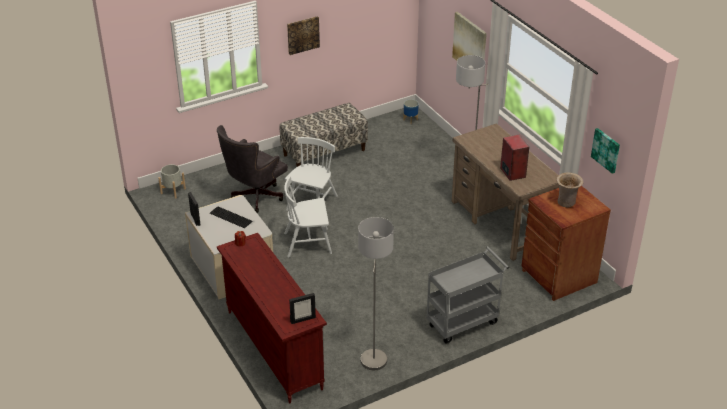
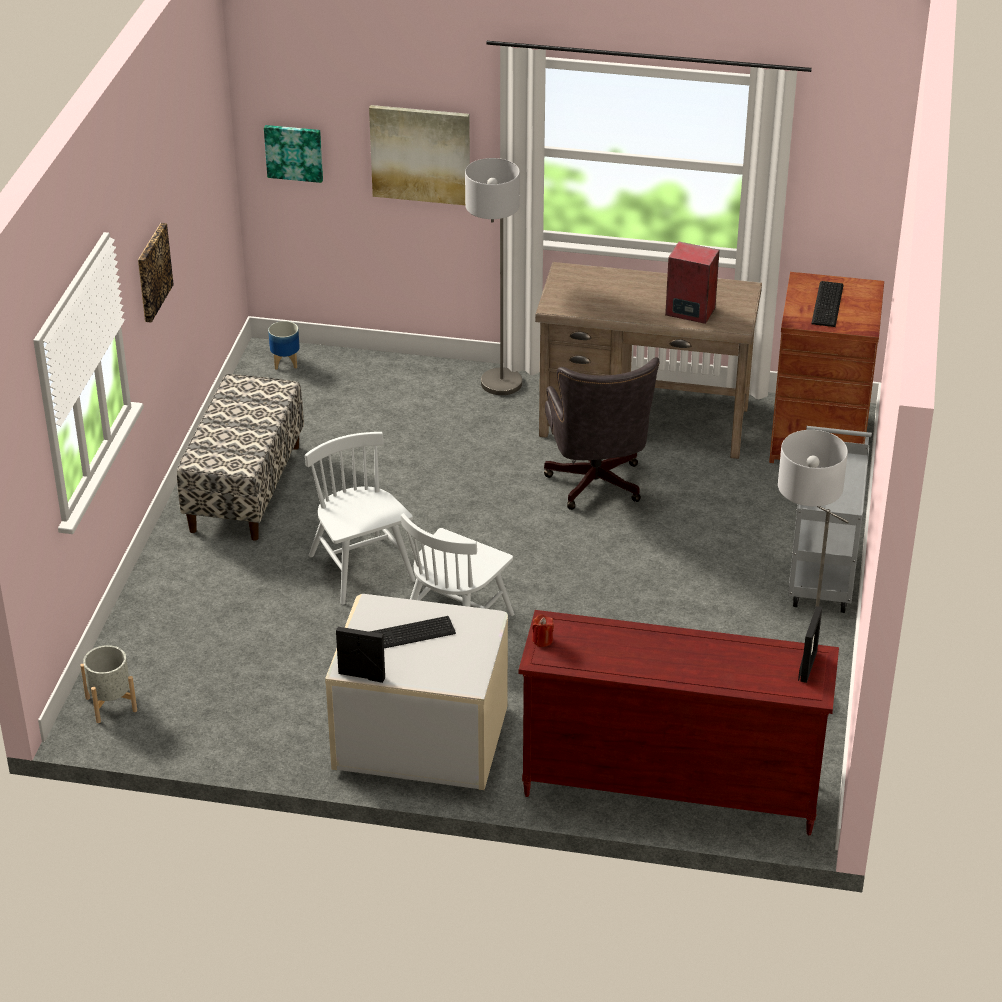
camera: 50 degrees left, 0 degrees up
(255, 198) = (264, 621): grey office chair -> grey office chair (597, 486)
(566, 203) = (829, 304): beige vase -> keyboard
(606, 150) = (833, 193): picture -> picture (294, 152)

